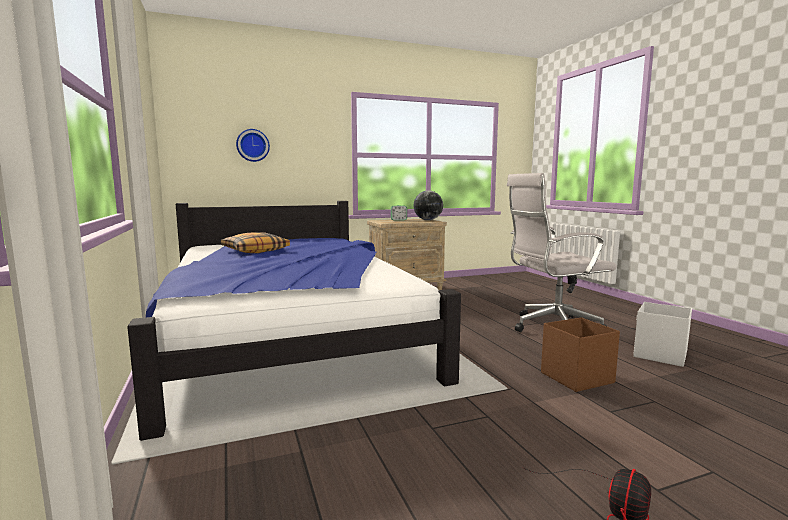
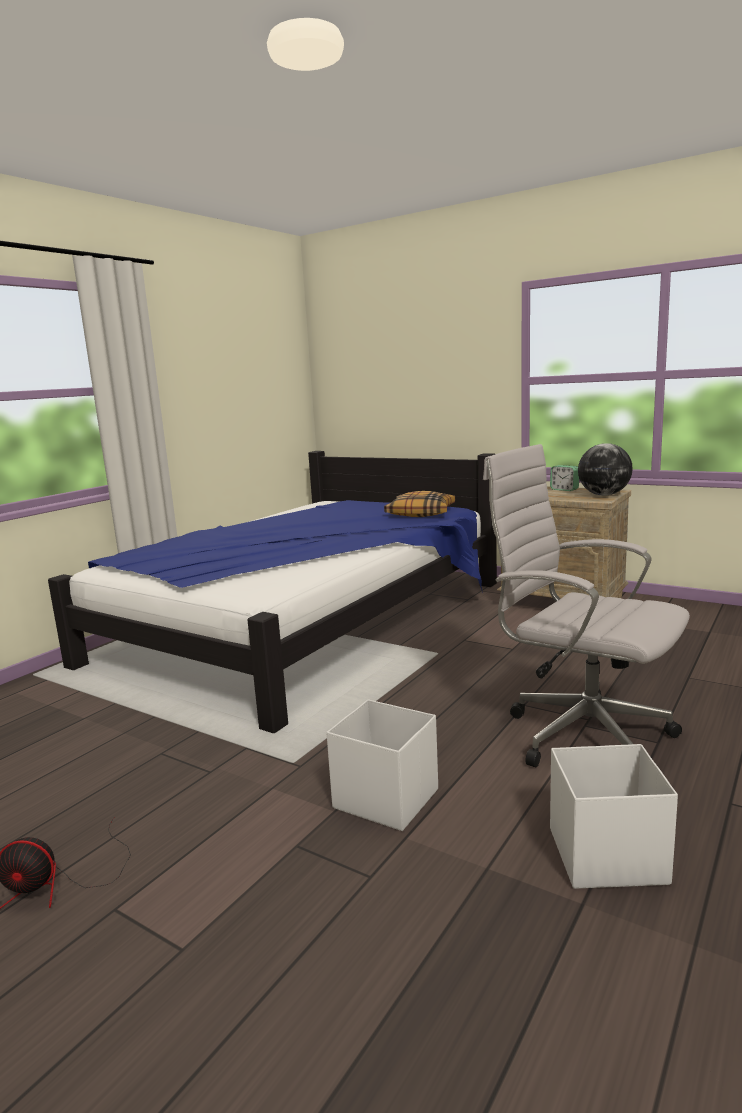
camera: 55 degrees right, 5 degrees up
(252, 145) = (396, 378): wall clock -> none
(255, 251) = (308, 519): pillow -> pillow (421, 513)
(575, 378) = (385, 798): brown storage box -> white storage box

